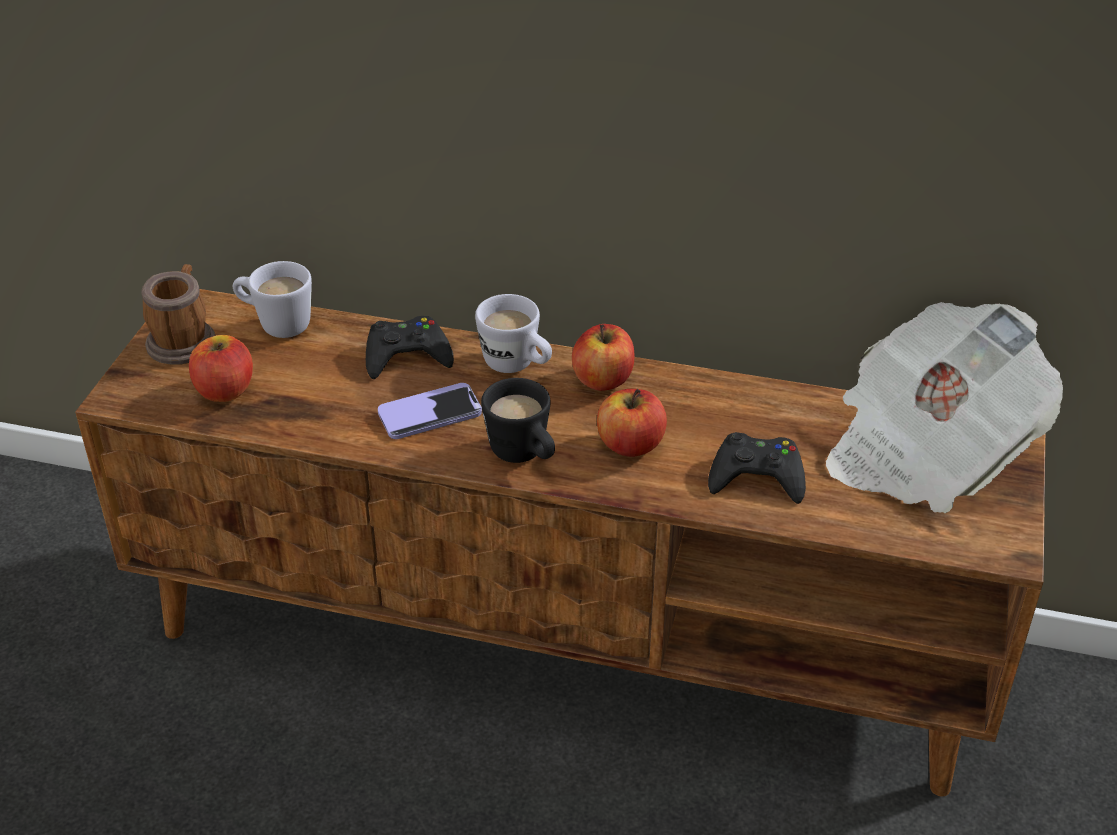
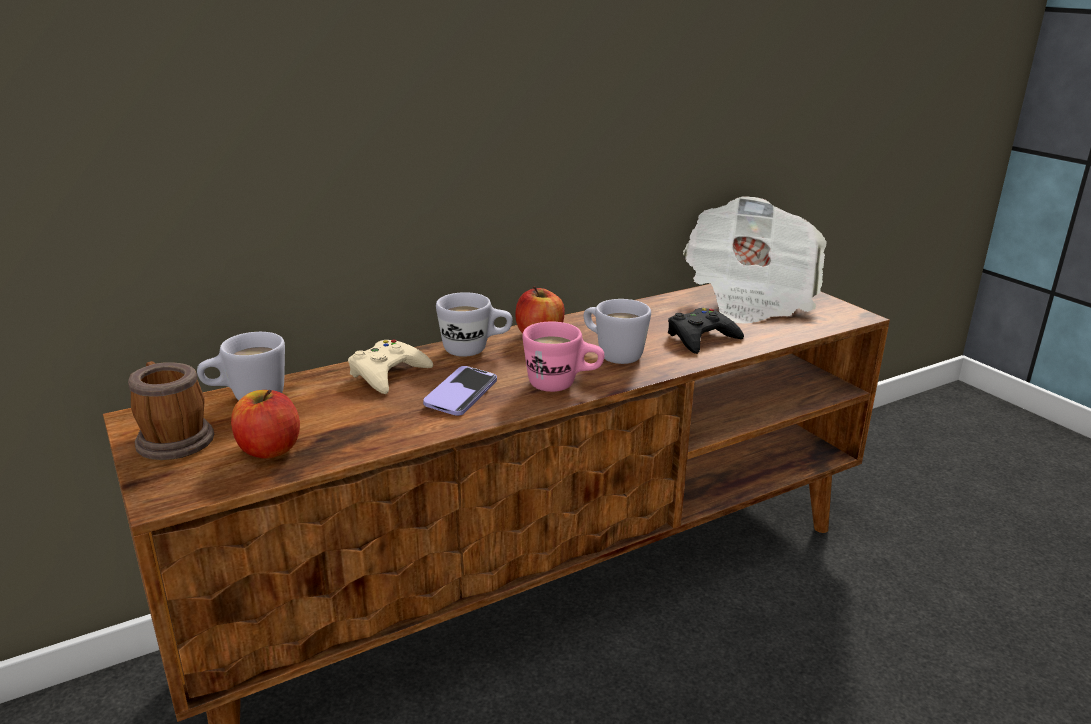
camera: 45 degrees left, 15 degrees down
(407, 355) = (388, 374): black game controller -> beige game controller
(524, 456) = (562, 385): black mug -> pink mug
(630, 445) = (612, 354): apple -> white mug

